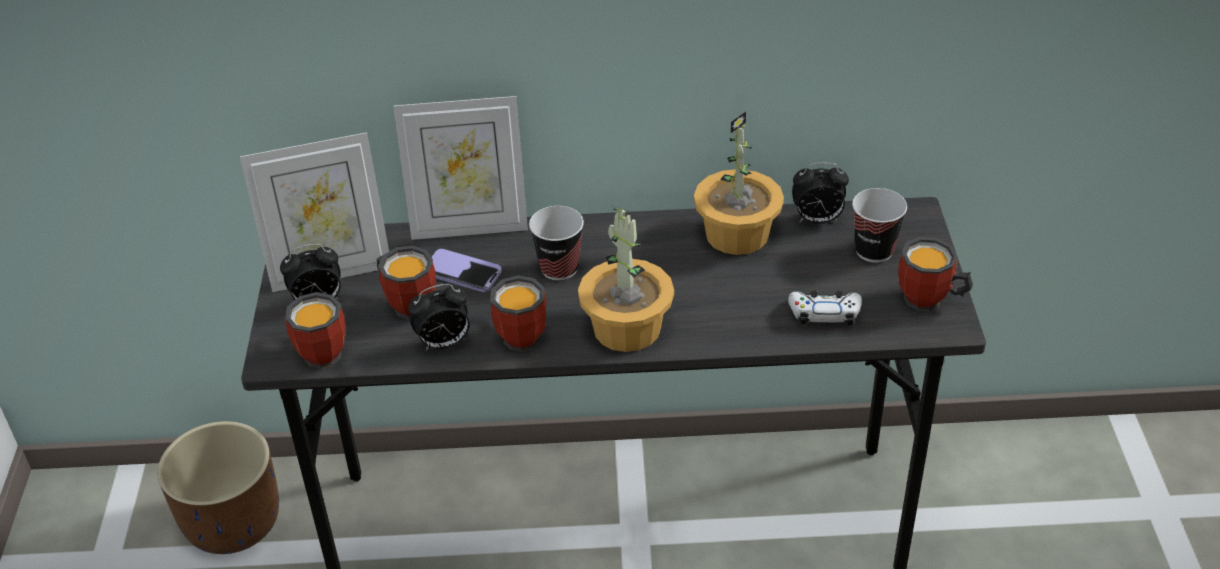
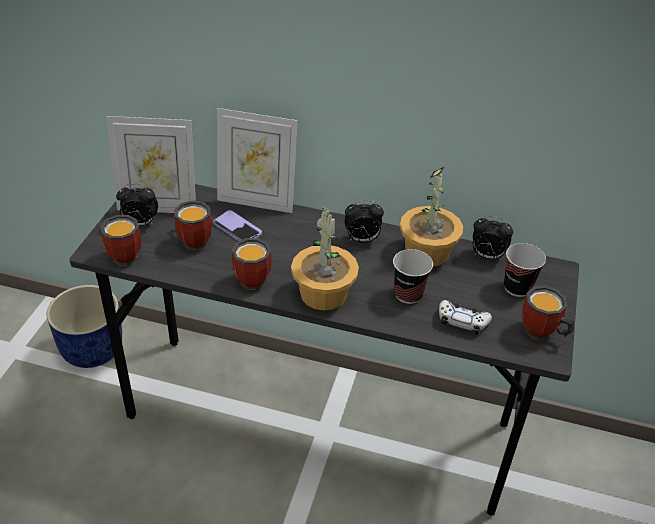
camera: 15 degrees right, 0 degrees up
(234, 524) = (92, 350): brown planter -> blue planter
(443, 344) = (202, 271): alarm clock -> alarm clock (361, 240)
(559, 268) = (299, 242): cup -> cup (408, 294)

